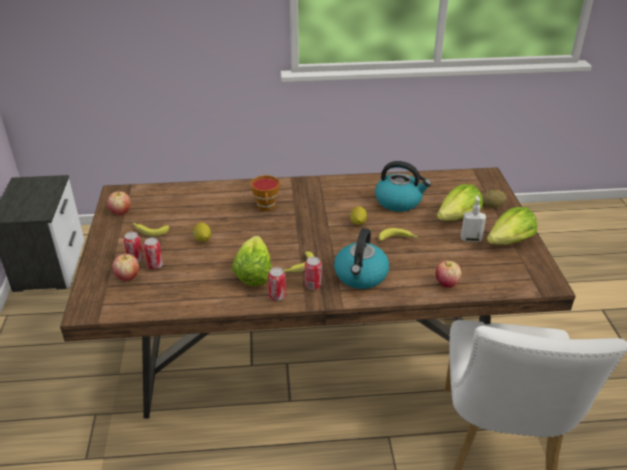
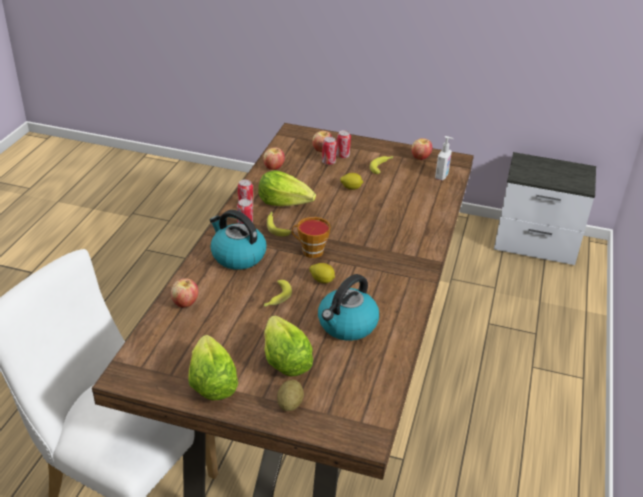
camera: 110 degrees right, 0 degrees up
(184, 301) = (273, 167): none -> apple
(266, 207) = (386, 232): cup -> cup (310, 251)
(470, 239) = (239, 352): soap dispenser -> soap dispenser (442, 176)

